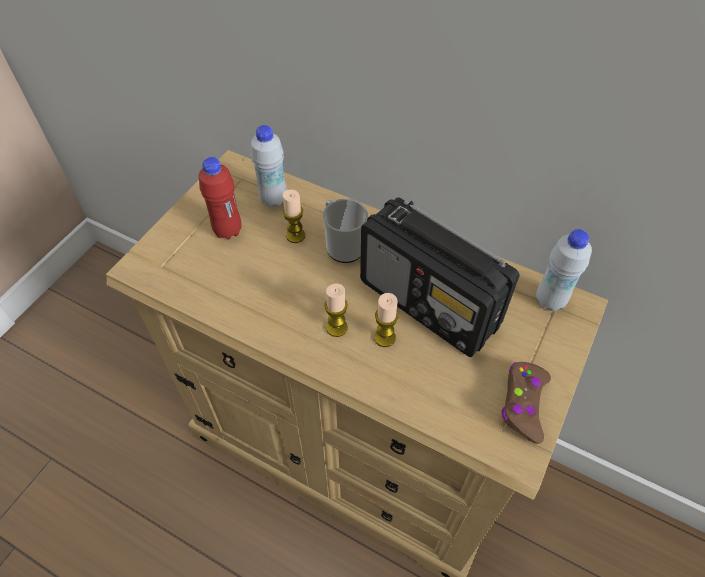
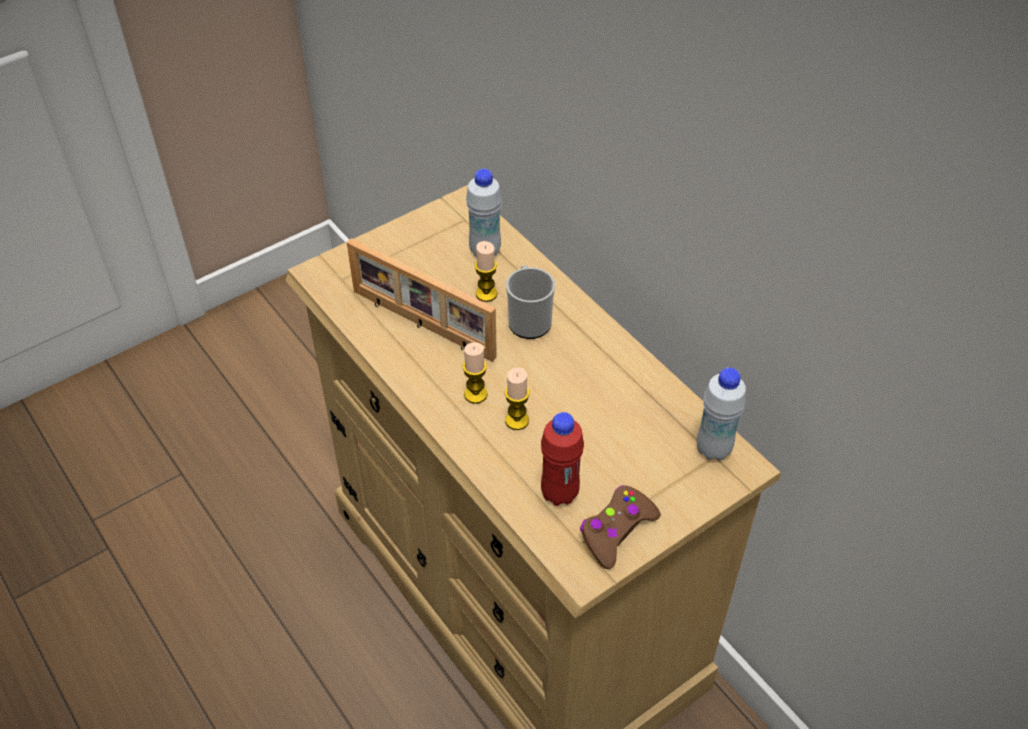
camera: 25 degrees right, 5 degrees down
(228, 231) = (422, 267): red bottle -> red bottle (559, 493)
(255, 282) = (421, 325): none -> picture frame
(430, 304) = (582, 407): radio -> none

